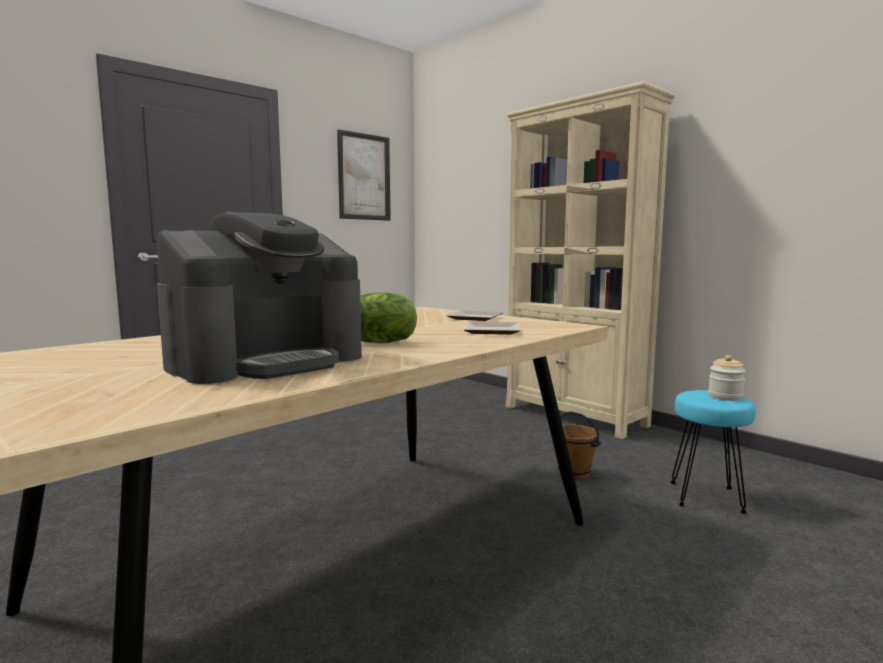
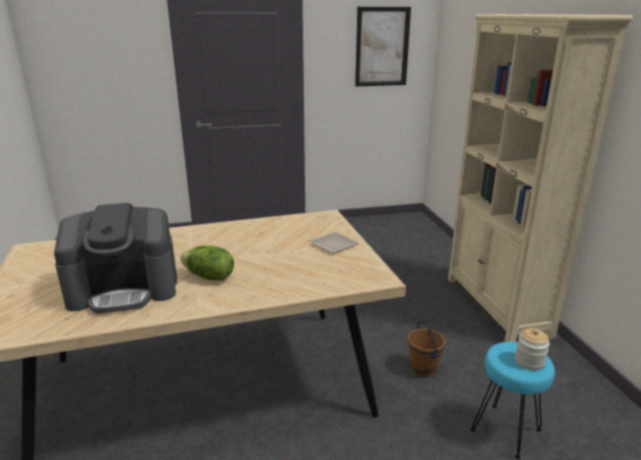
camera: 30 degrees right, 15 degrees up
(494, 331) = (305, 276): plate -> none

